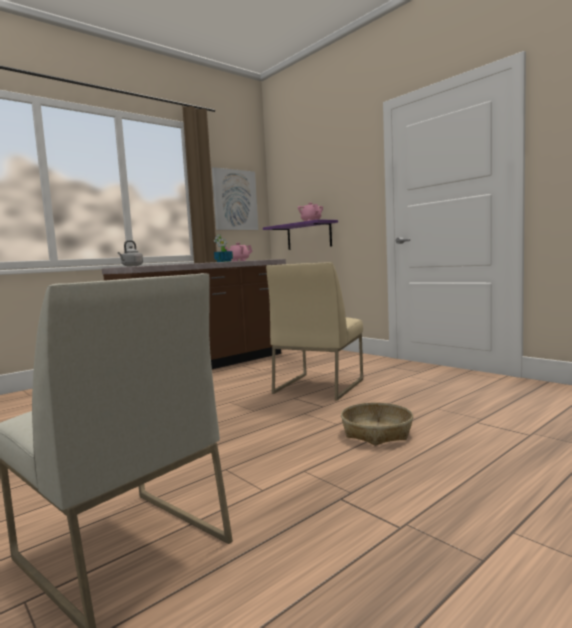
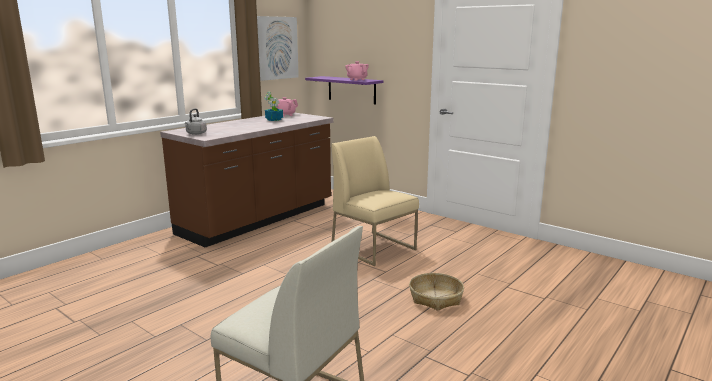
camera: 10 degrees left, 10 degrees up
(318, 386) = (374, 248): beige chair -> beige chair turned 120 degrees clockwise

